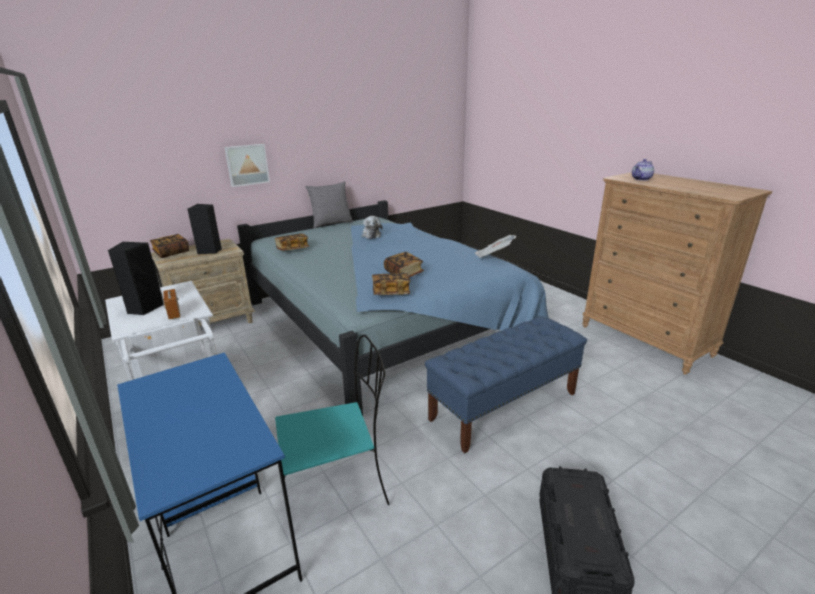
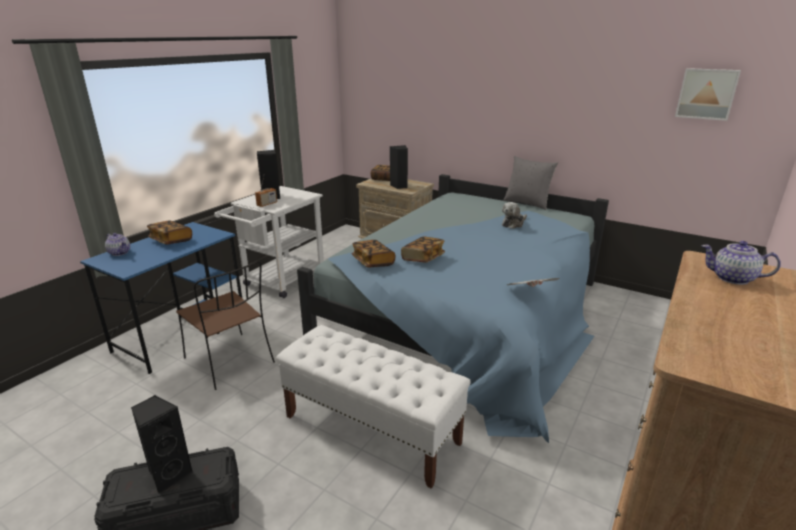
camera: 65 degrees right, 0 degrees up
(162, 462) = (120, 253): none -> teapot
(247, 165) = (464, 122): picture -> picture (706, 94)
(292, 249) = (439, 207): book -> book (171, 240)
(337, 486) = (230, 361): turquoise chair -> brown chair
(504, 406) = (372, 429): blue bench -> white bench
(579, 514) = (169, 474): none -> black speaker

